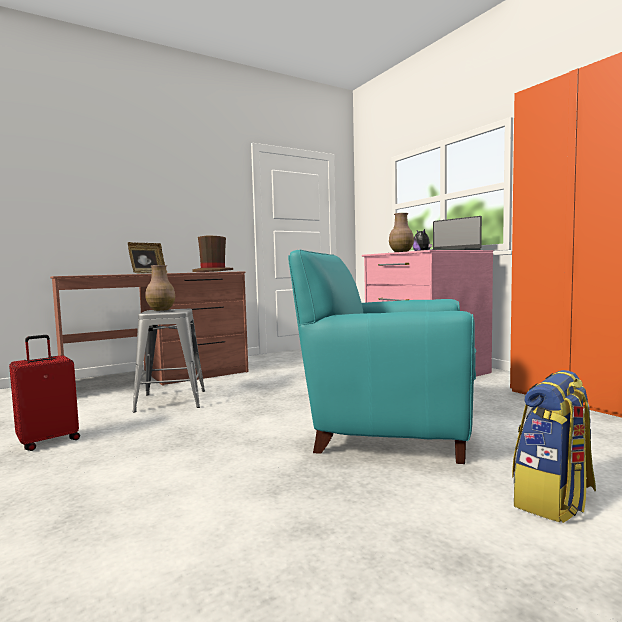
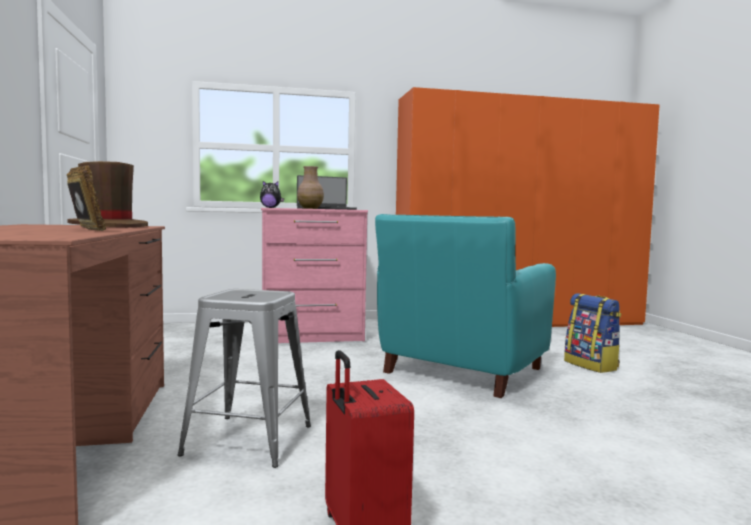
camera: 70 degrees left, 0 degrees up
(161, 309) = (224, 294): brown vase -> none

